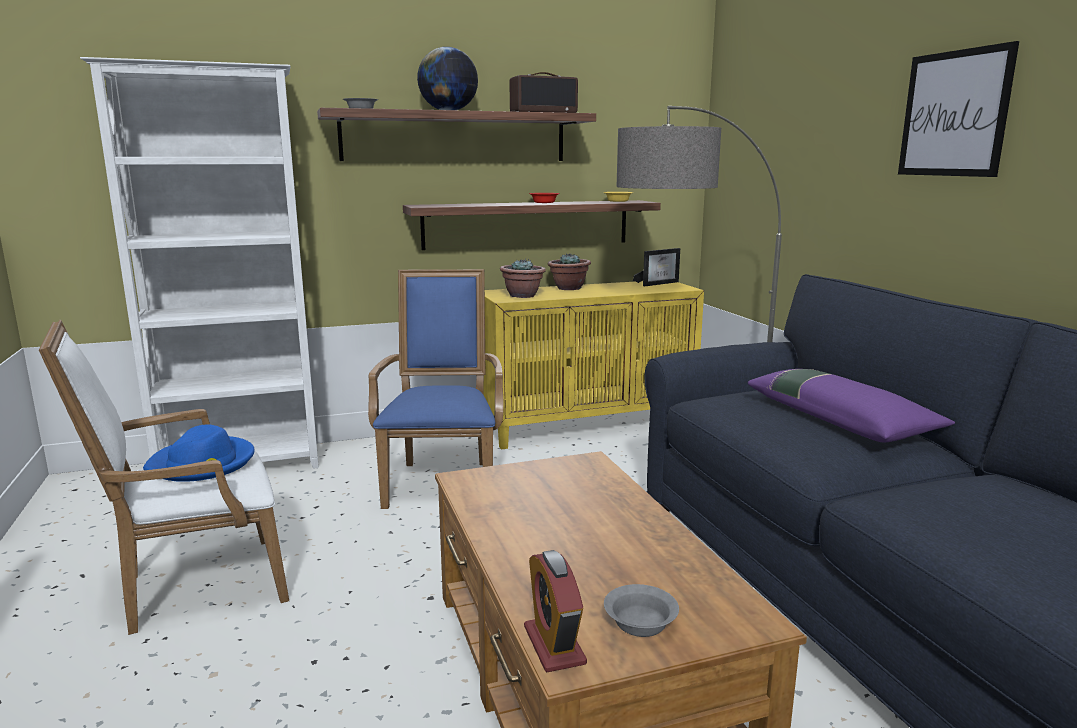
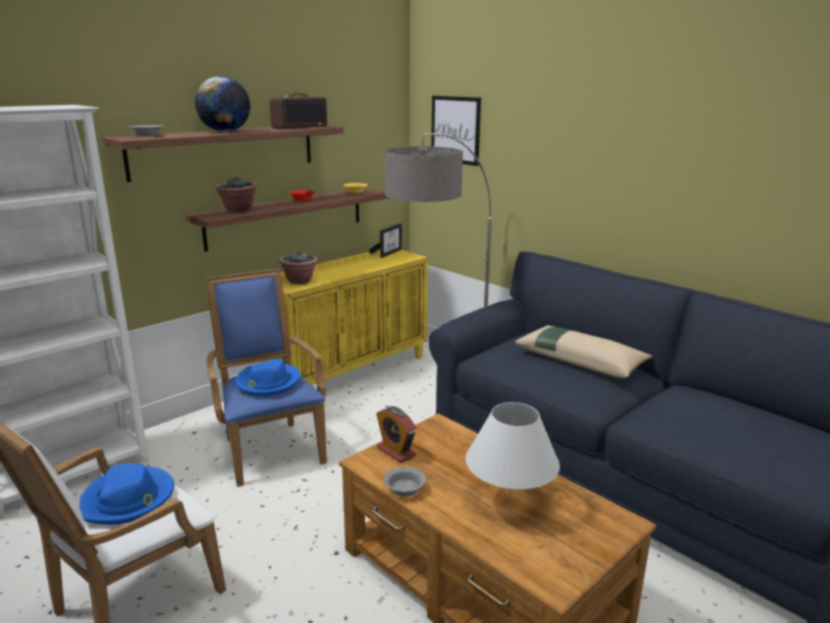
camera: 25 degrees left, 5 degrees up
(438, 395) = (267, 382): none -> blue hat
(554, 645) = (537, 576): alarm clock -> alarm clock (396, 451)
(568, 288) = (326, 267): potted plant -> potted plant (238, 210)
(599, 557) = (509, 503): none -> white table lamp
(639, 622) = (569, 544): grey bowl -> grey bowl (403, 488)
(840, 419) = (580, 360): purple pillow -> beige pillow
(954, 114) = (620, 148): picture -> picture (455, 130)

